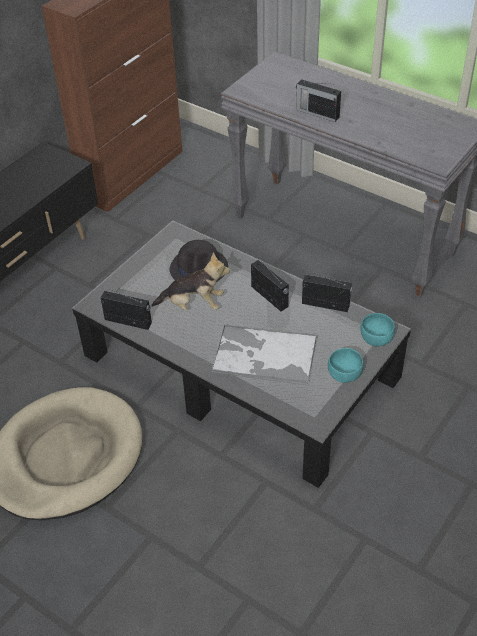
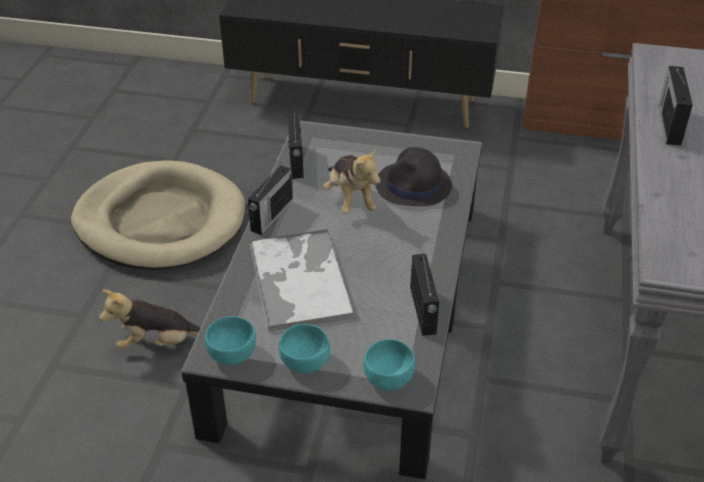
camera: 65 degrees right, 5 degrees down
(211, 489) = (158, 343): none -> plush toy
(270, 297) = (403, 256): radio -> radio (271, 216)
(319, 410) = (233, 353): none -> turquoise bowl

